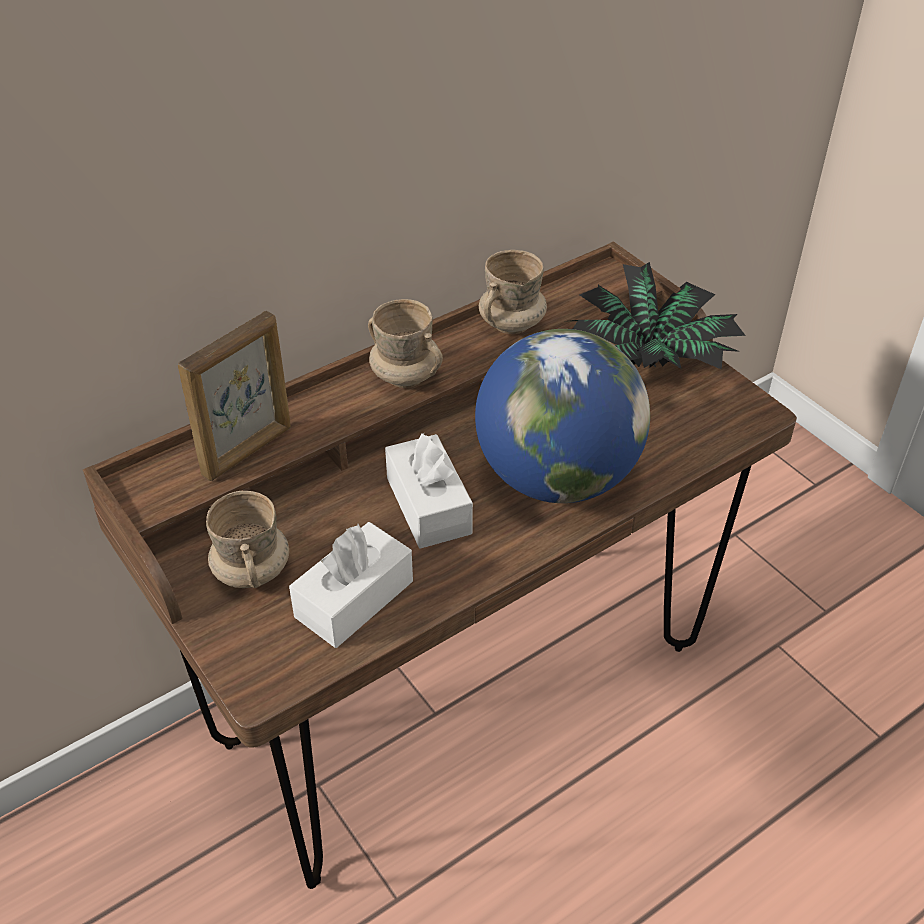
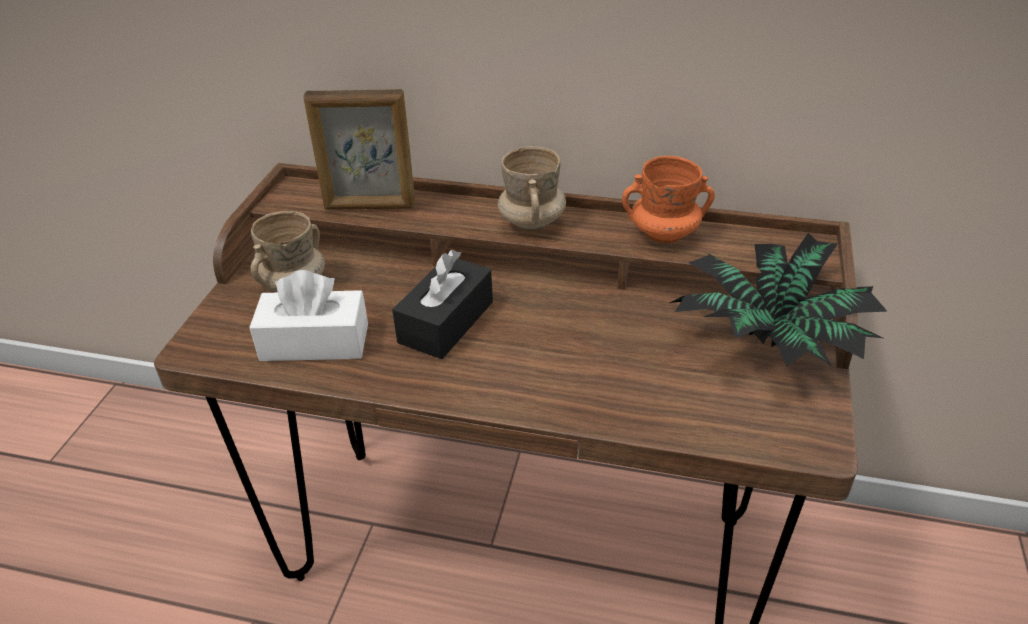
camera: 50 degrees right, 5 degrees down
(428, 505) = (446, 322): white tissue box -> black tissue box
(512, 324) = (664, 234): beige mug -> orange mug
(556, 477) = (559, 367): globe -> none

